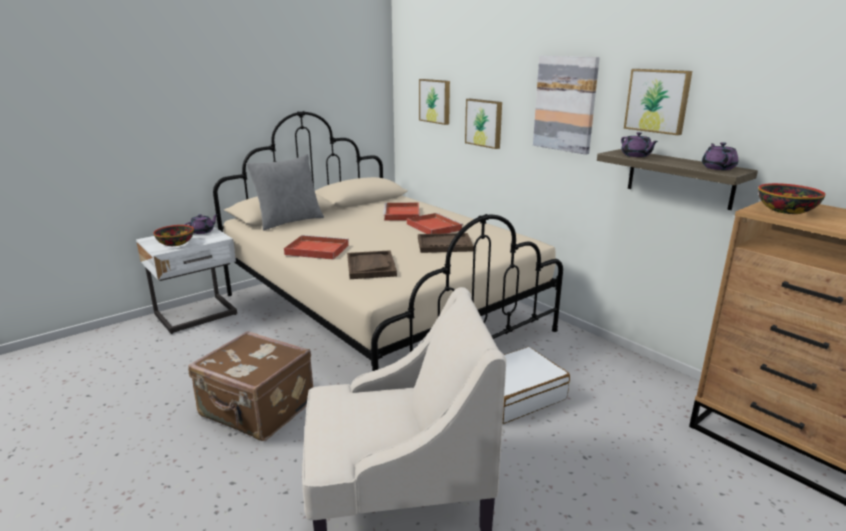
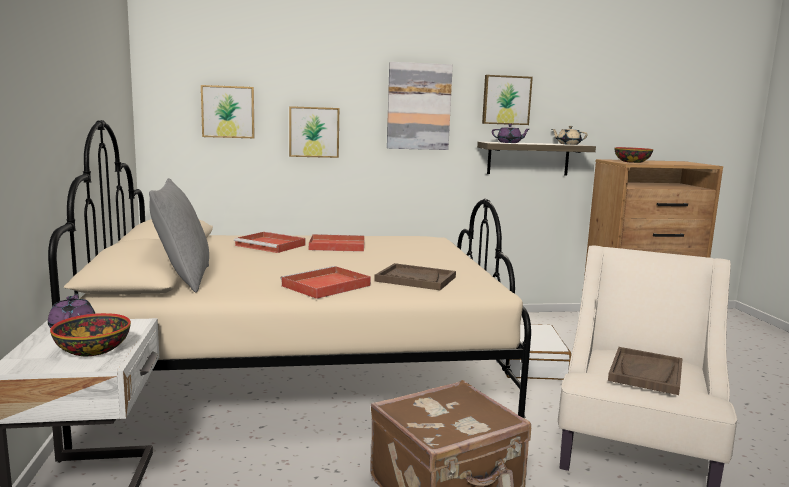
camera: 60 degrees left, 10 degrees down
(444, 245) = (395, 253): brown tray -> brown tray (646, 373)
(718, 168) = (568, 144): purple teapot -> beige teapot

